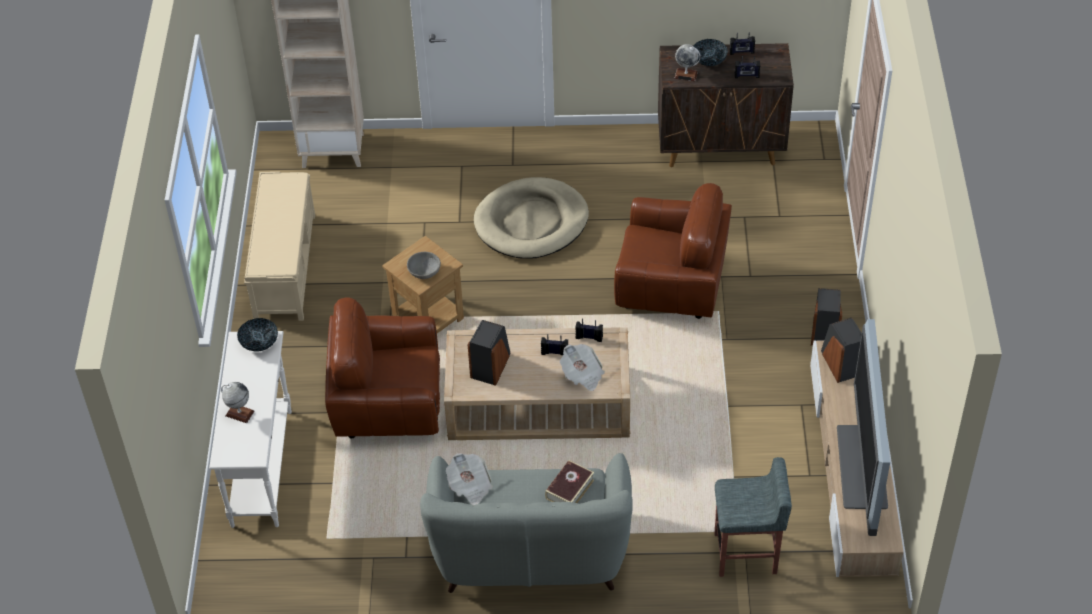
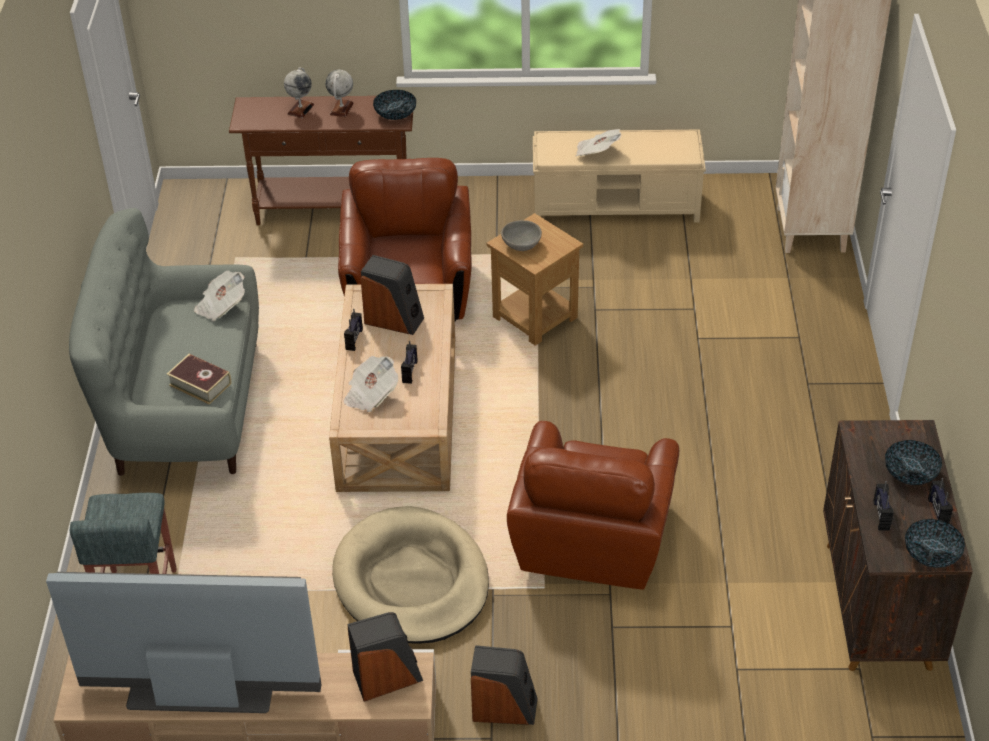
camera: 90 degrees right, 5 degrees down
(262, 467) = (333, 209): white console table -> brown console table
(284, 236) = (596, 153): none -> newspaper
(531, 222) = (702, 402): beige dog bed -> beige dog bed (411, 581)
(589, 337) = (431, 401): radio -> radio (354, 339)
(686, 75) = (870, 446): globe -> globe (341, 109)
(776, 58) = (931, 554): none -> bowl

